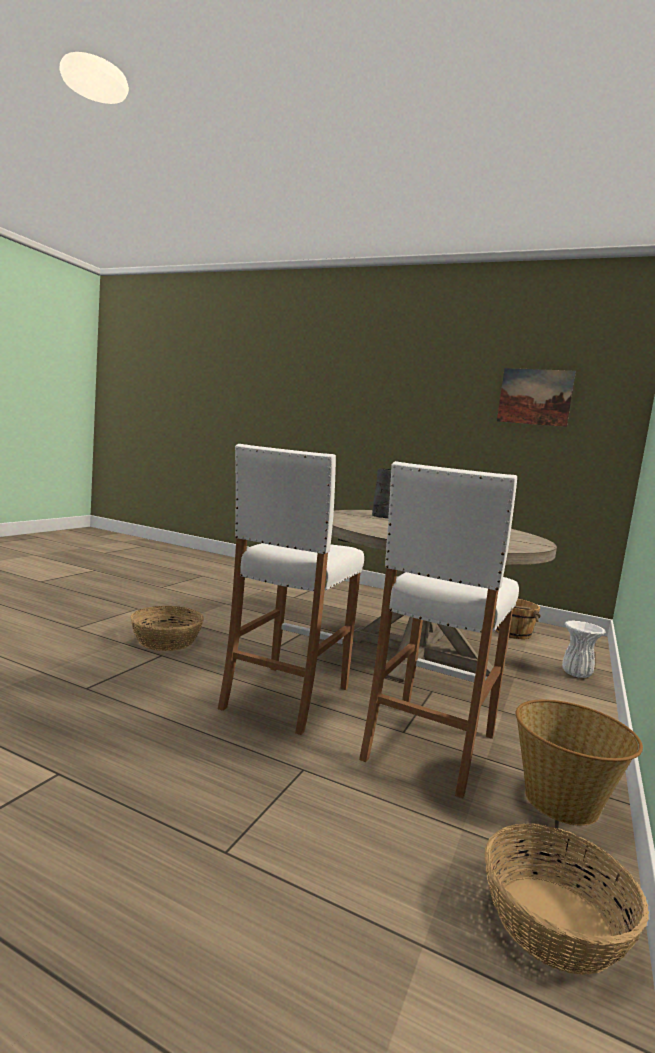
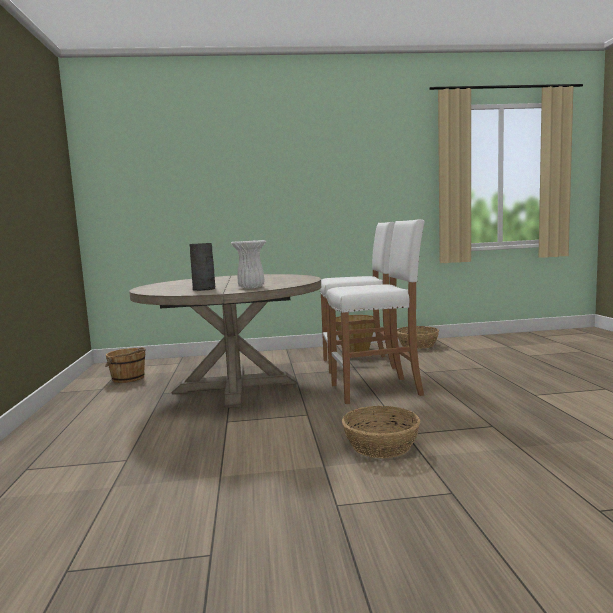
camera: 120 degrees left, 0 degrees up
(535, 397) = (37, 164): picture -> none
(577, 674) = (202, 360): white vase -> white vase (251, 287)

